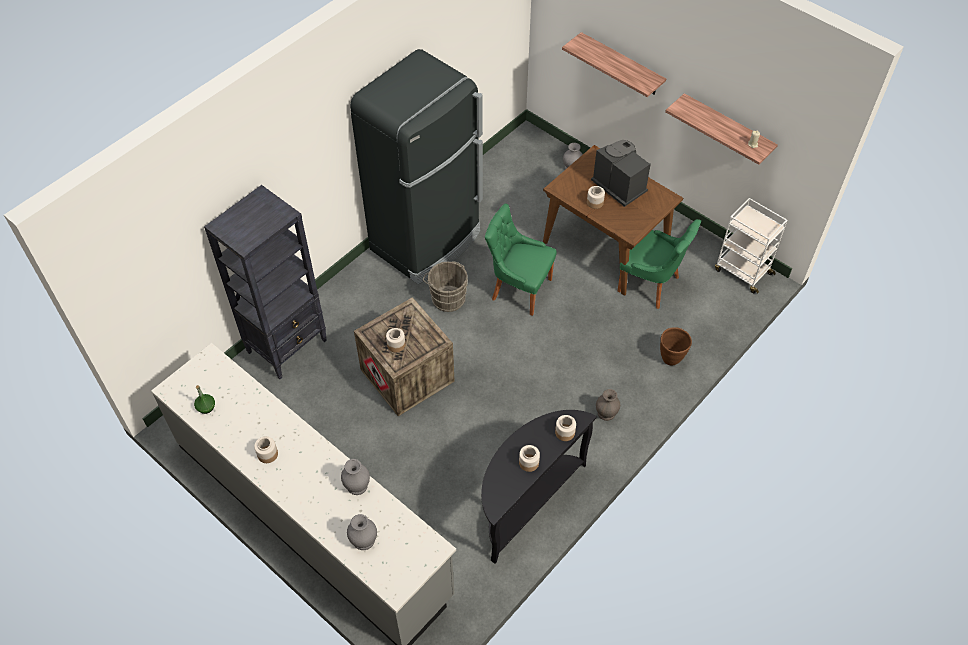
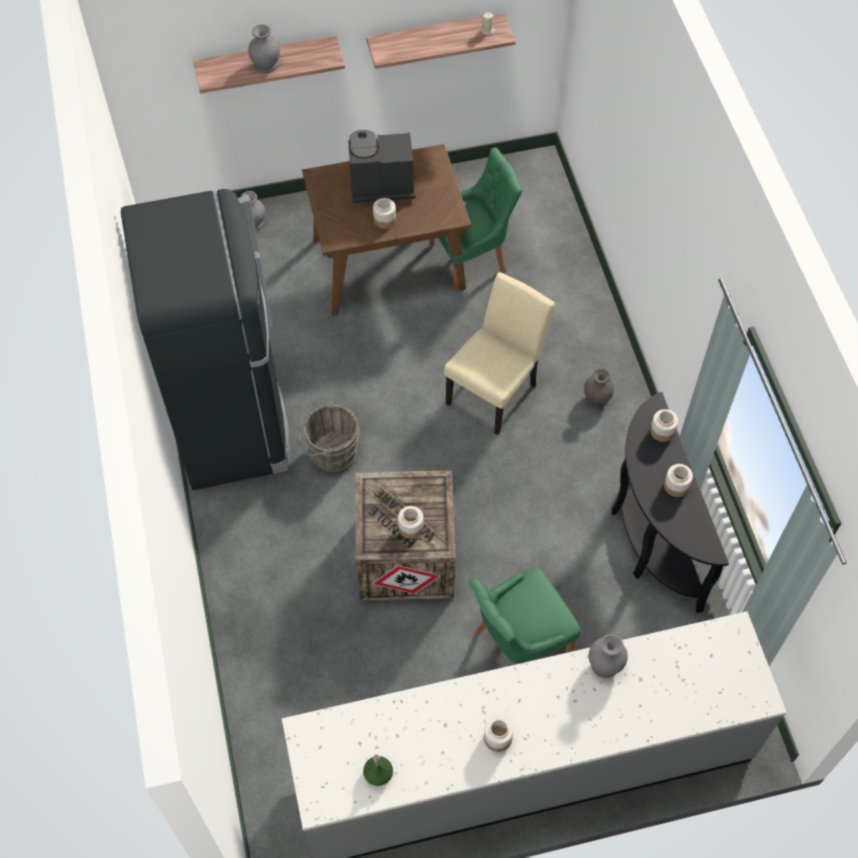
camera: 55 degrees left, 5 degrees up
(288, 346) = (262, 661): black bookcase -> none
(363, 539) = (679, 697): grey vase -> grey vase (265, 65)
(519, 289) = (377, 377): green chair -> green chair (518, 645)
(564, 354) = (496, 389): none -> beige chair
(671, 358) = (574, 301): brown planter -> none
(742, 271) = (518, 173): white cart -> none

